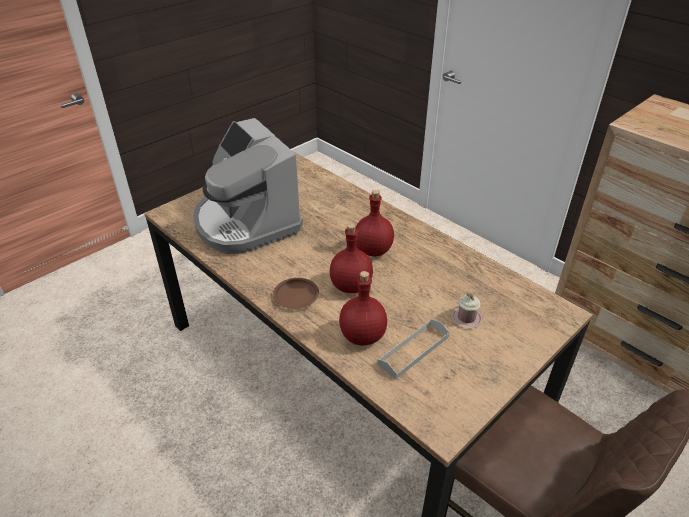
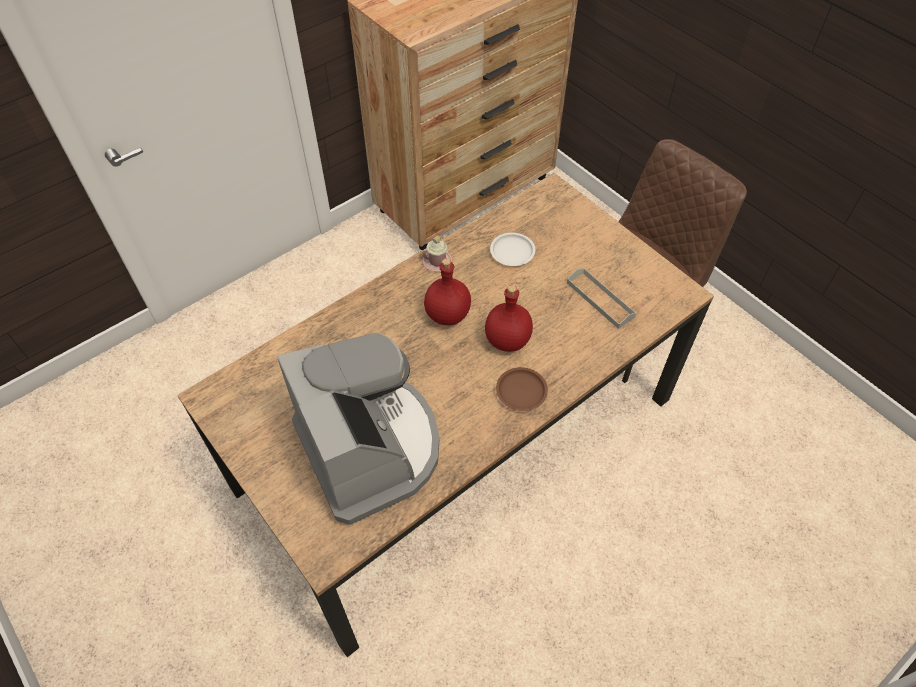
camera: 85 degrees left, 15 degrees up
(246, 223) = (370, 447): coffee machine -> coffee machine turned 90 degrees counterclockwise
(362, 335) = (581, 336): red bottle -> none
(459, 285) = (512, 252): none -> white plate
(466, 318) = (558, 255): pink mug -> pink mug (437, 261)

